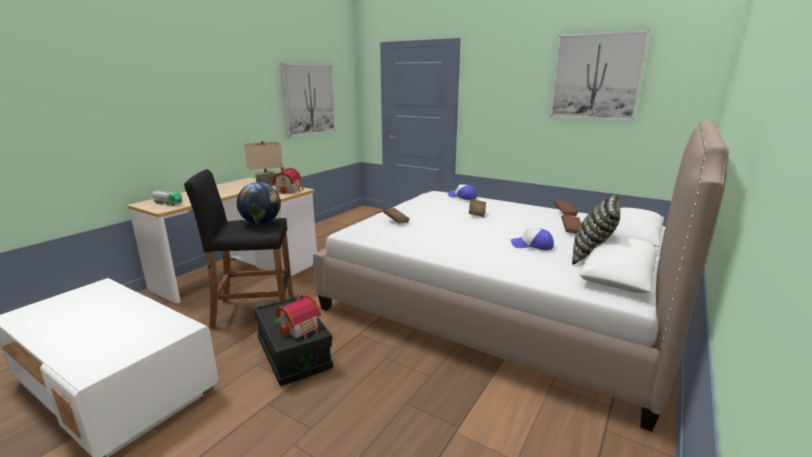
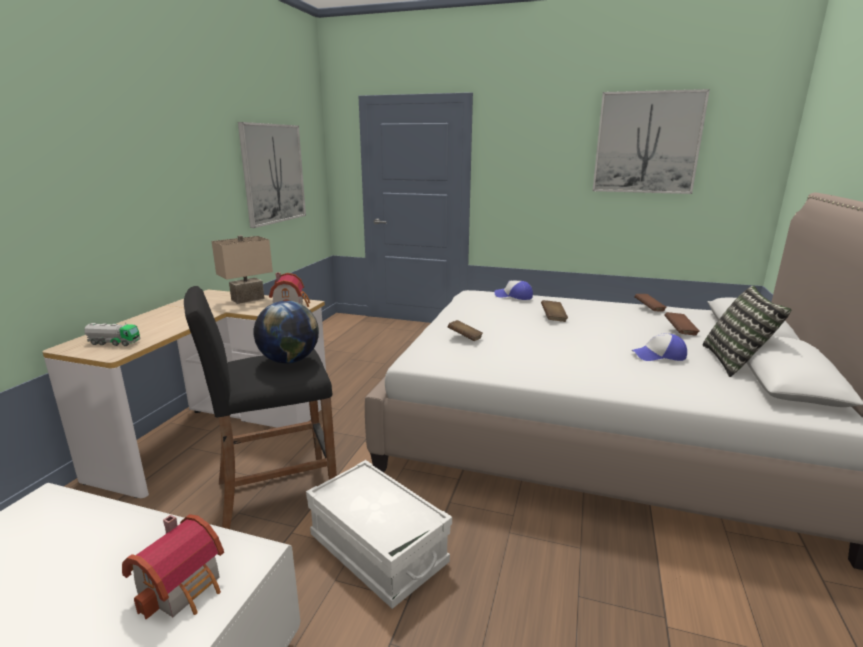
camera: 15 degrees left, 0 degrees up
(293, 353) = (378, 550): black storage box -> white storage box
(301, 328) = (400, 514): toy house -> toy house (184, 586)

